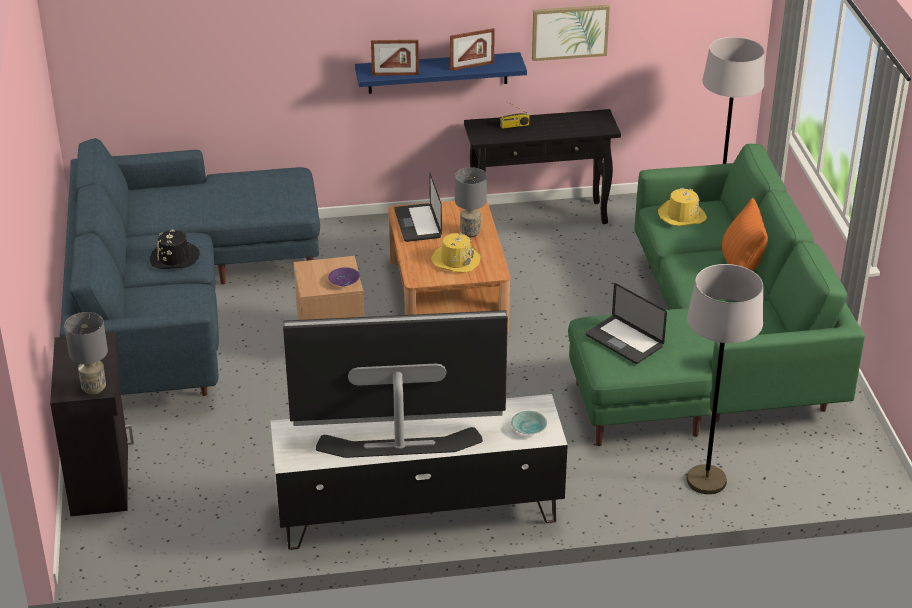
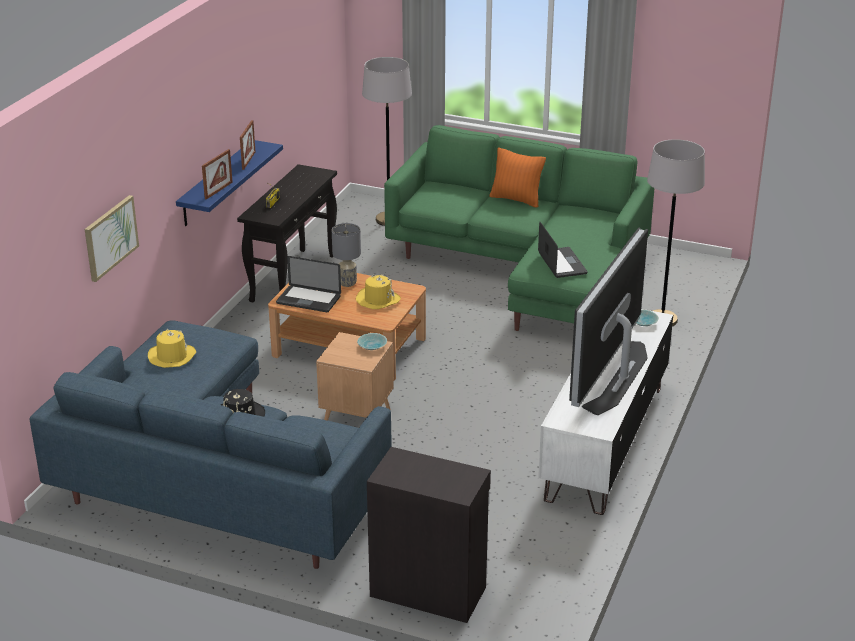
camera: 60 degrees left, 5 degrees down
(94, 388) = (467, 477): grey table lamp -> none
(343, 282) = (372, 347): purple bowl -> turquoise bowl
(570, 32) = (271, 107): picture -> picture (110, 237)
(624, 341) = (562, 263): laptop -> laptop turned 90 degrees counterclockwise
(681, 215) = (434, 197): yellow hat -> yellow hat (171, 356)

